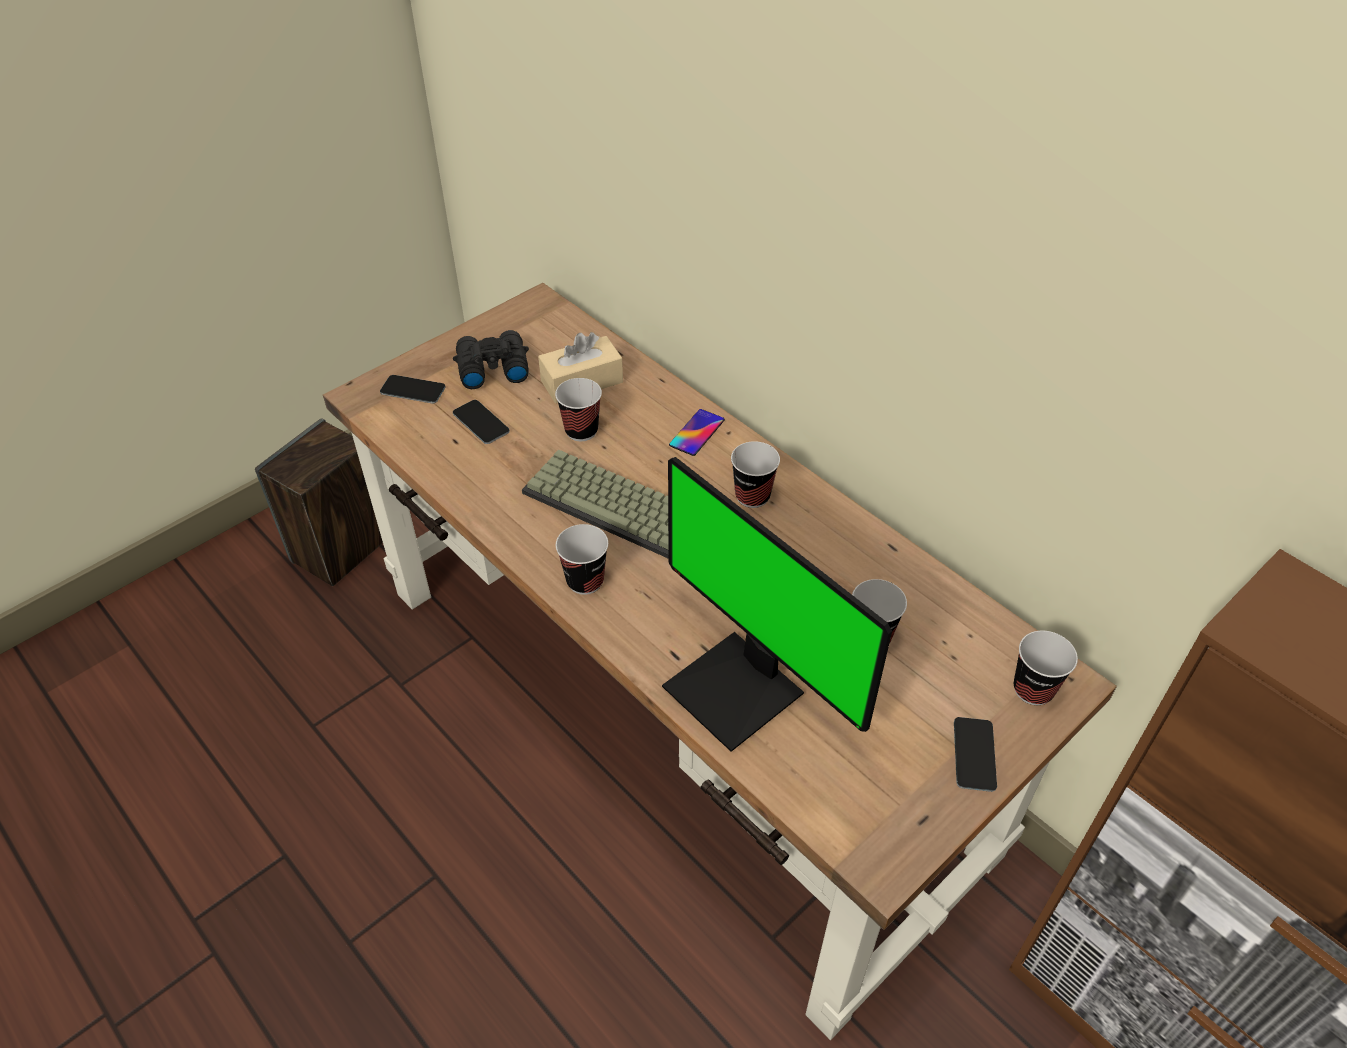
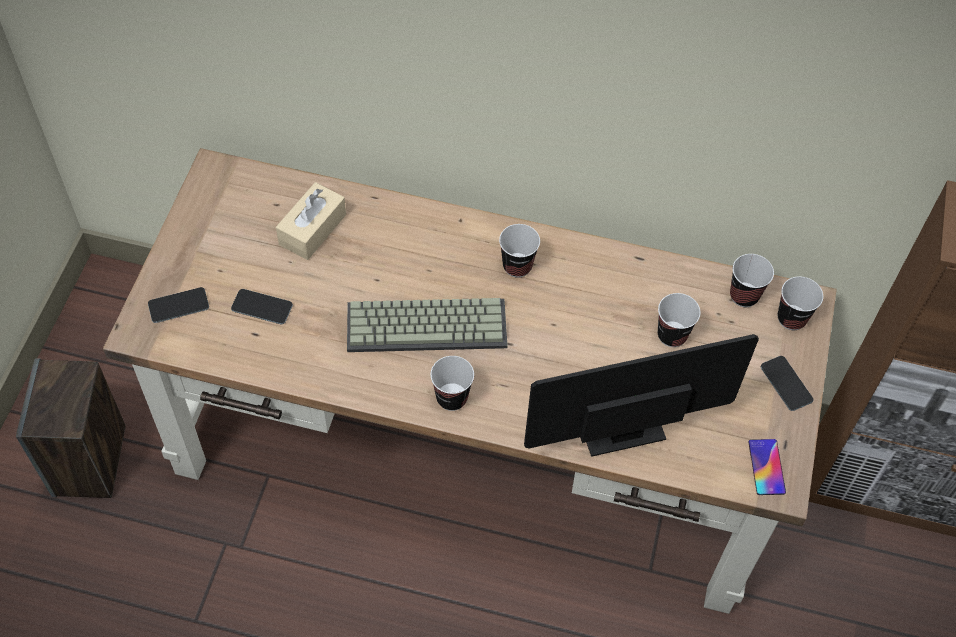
camera: 35 degrees left, 10 degrees up
(491, 368) = (227, 252): black binoculars -> none
(581, 431) = (348, 274): cup -> cup (744, 296)
(697, 433) = (437, 232): phone -> phone (766, 467)
(739, 689) = (616, 421): monitor -> monitor turned 150 degrees clockwise

